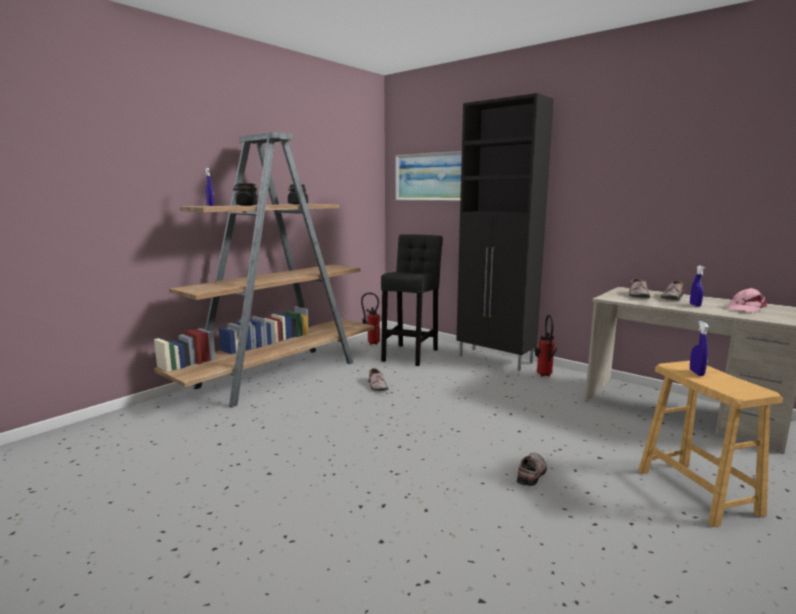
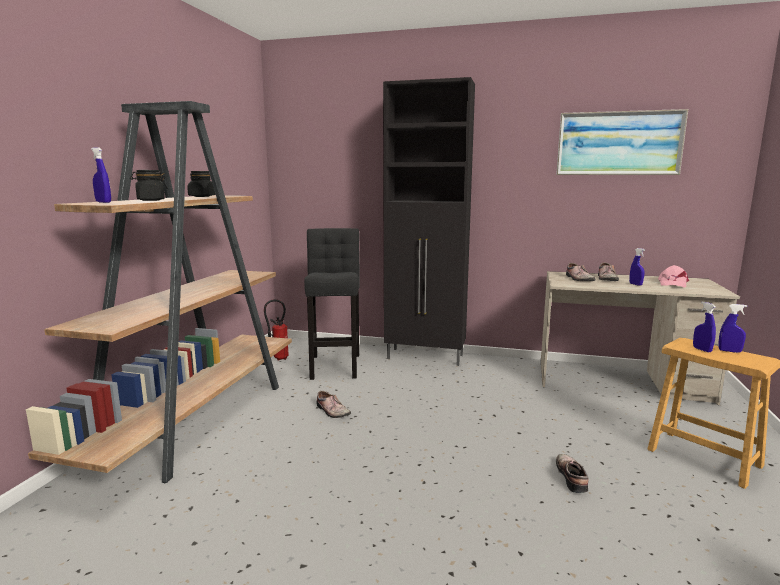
camera: 25 degrees left, 0 degrees up
(430, 177) = (330, 162): picture -> picture (618, 143)
(544, 375) = (485, 367): fire extinguisher -> none
(729, 379) = (729, 351): none -> blue spray bottle

